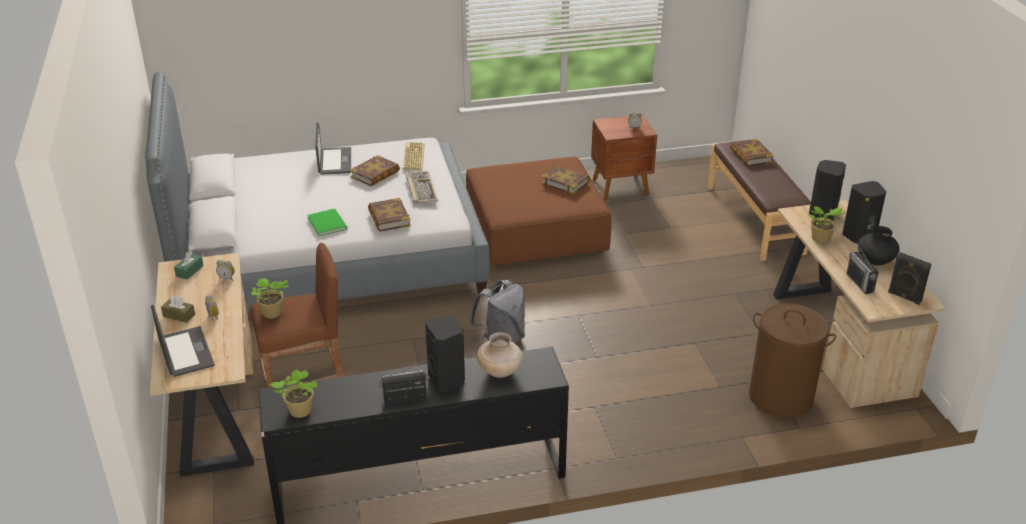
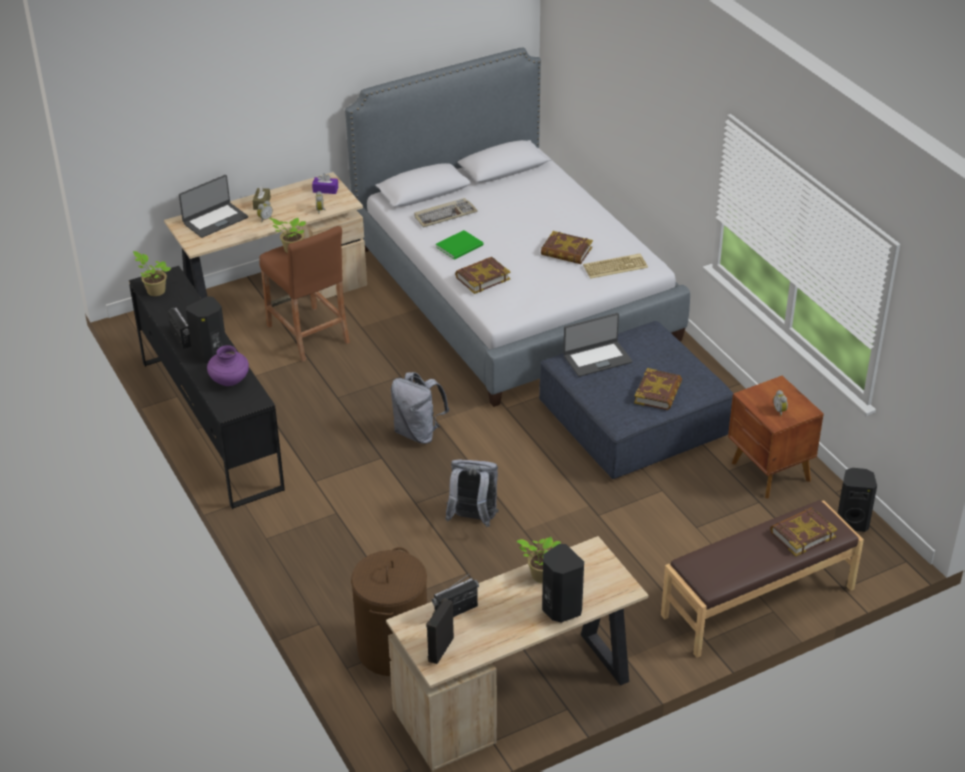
camera: 75 degrees right, 5 degrees up
(189, 271) = (325, 190): green tissue box -> purple tissue box
(334, 161) = (579, 221): laptop -> laptop (597, 358)
(421, 189) = (548, 285): keyboard -> keyboard (445, 214)
(500, 371) = (230, 381): beige vase -> purple vase
(535, 230) = (634, 419): brown ottoman -> blue ottoman
(629, 329) = (472, 519): none -> grey backpack
(822, 214) = (601, 574): black speaker -> black speaker (851, 522)
(875, 261) = (509, 624): black vase -> none

